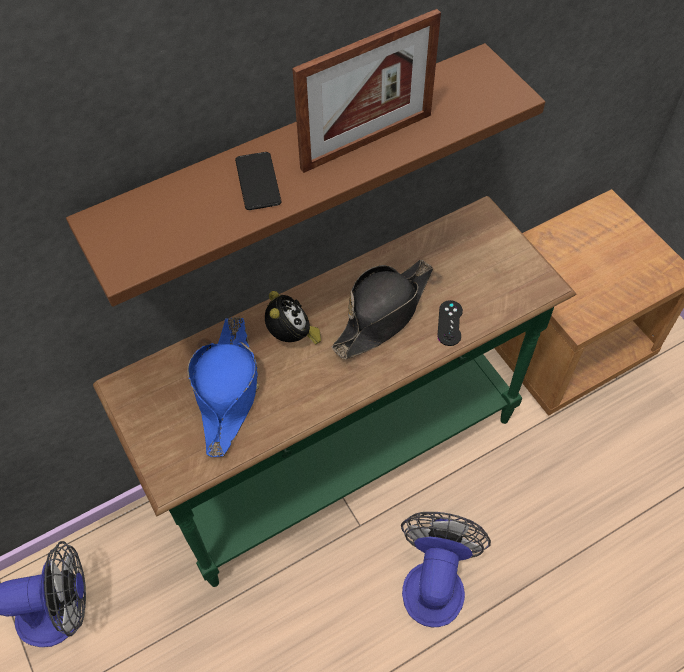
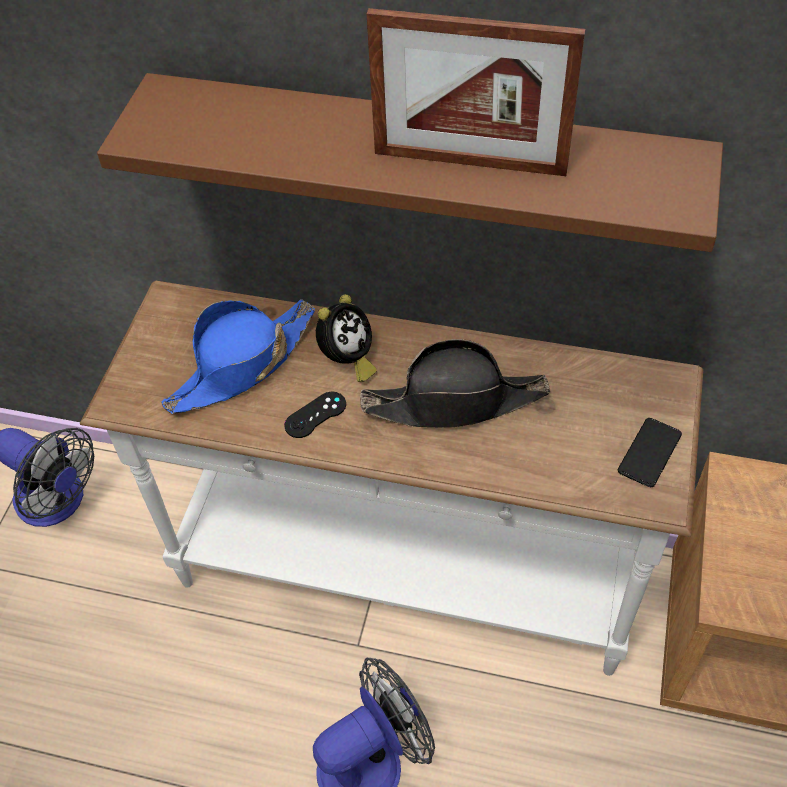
camera: 45 degrees right, 5 degrees down
(258, 181) = (326, 137): phone -> phone (649, 453)
(345, 462) = (403, 575): green console table -> white console table
(450, 323) = (510, 459): black game controller -> black game controller (315, 415)

